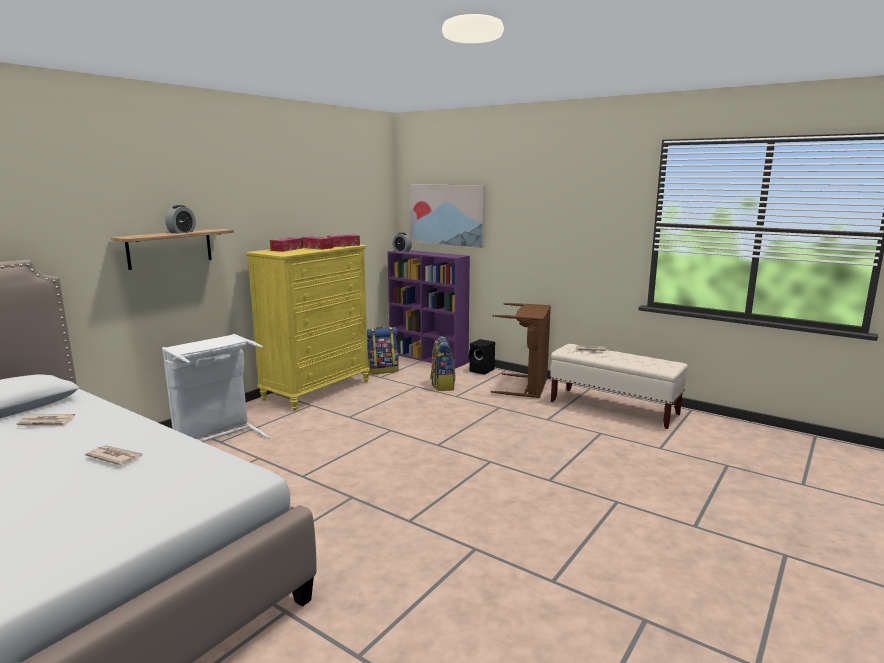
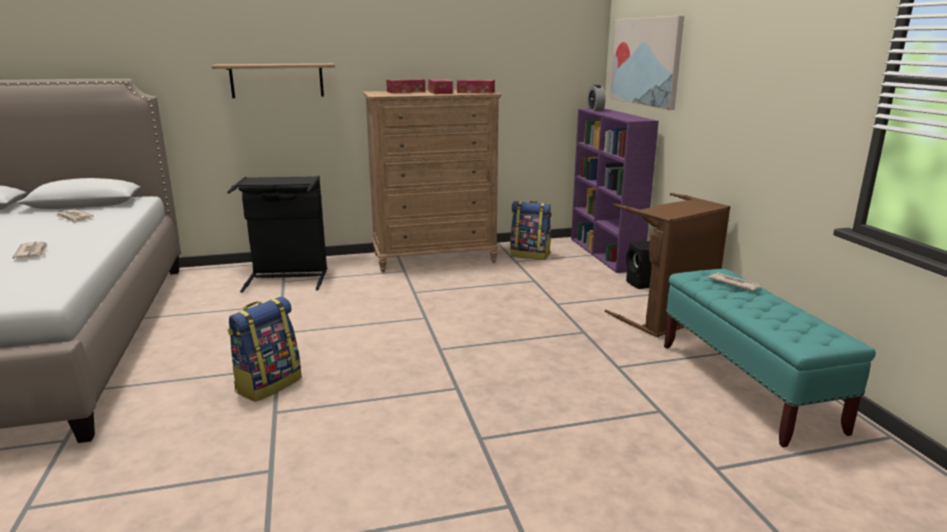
camera: 40 degrees right, 5 degrees up
(182, 232) = (281, 64): alarm clock -> none
(218, 438) = (287, 277): white laundry basket -> black laundry basket
(317, 390) = (434, 258): yellow dresser -> brown dresser
(442, 385) = (564, 288): backpack -> backpack (268, 384)
(613, 408) = (746, 386): beige bench -> turquoise bench

